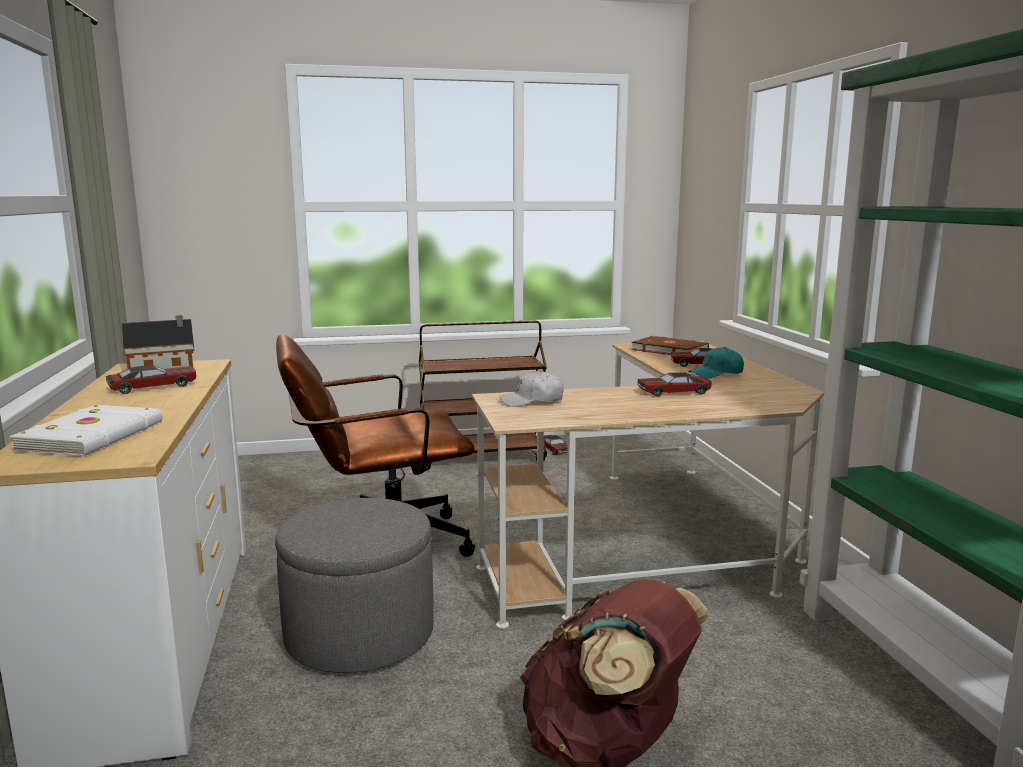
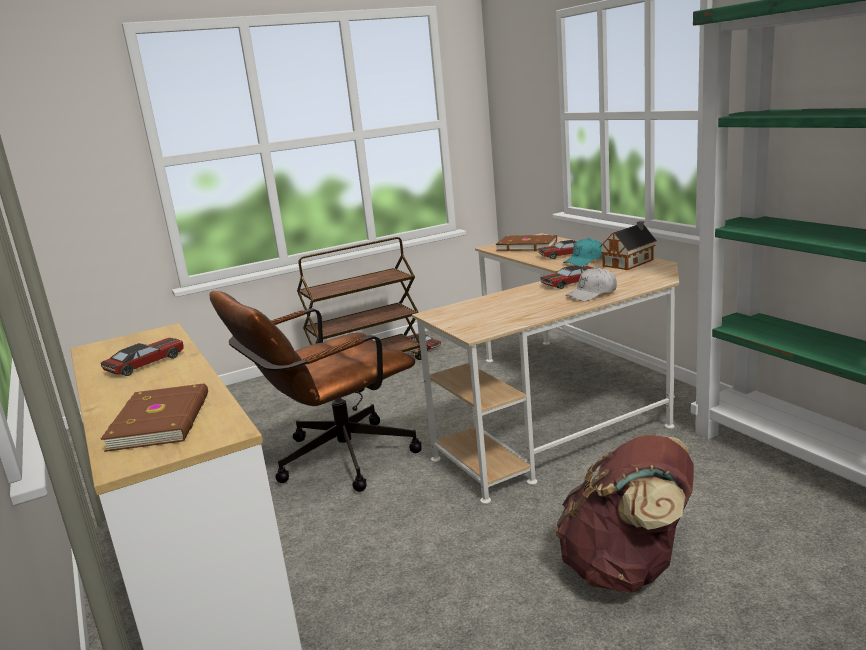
camera: 15 degrees left, 5 degrees up
(94, 436) = (163, 421): white book -> brown book
(164, 367) = (126, 343): toy house -> toy house (629, 262)
(359, 634) = (375, 538): grey ottoman -> none
(532, 401) = (469, 311): white cap -> white cap (592, 294)

